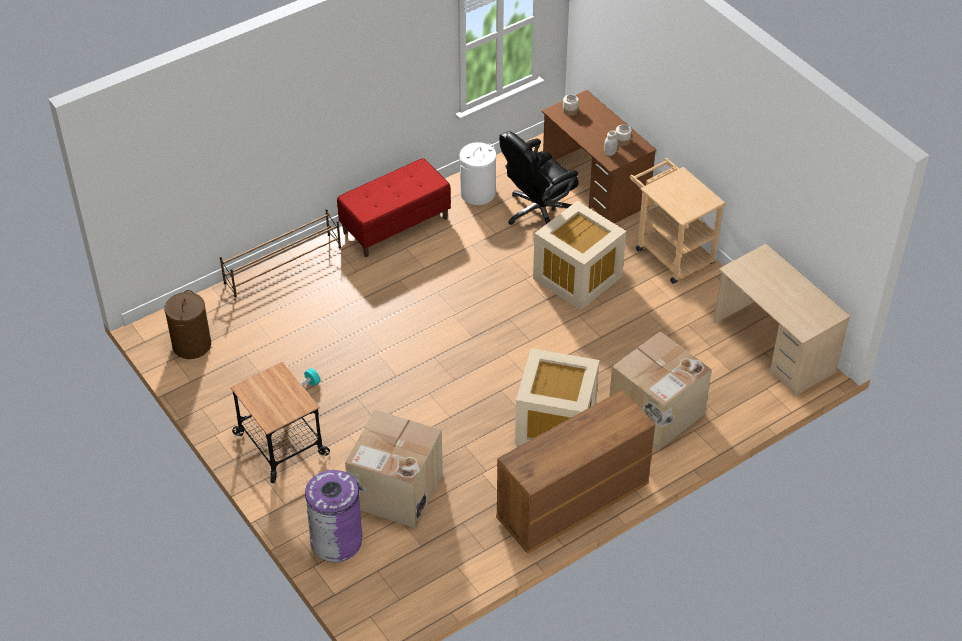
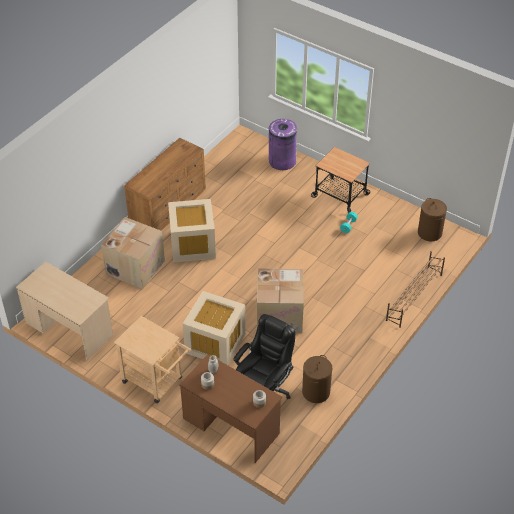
camera: 160 degrees right, 0 degrees up
(394, 491) = (266, 190): cardboard box -> cardboard box (280, 314)
(395, 225) = (359, 348): red bench -> none
(478, 193) = (316, 392): white laundry basket -> brown laundry basket

